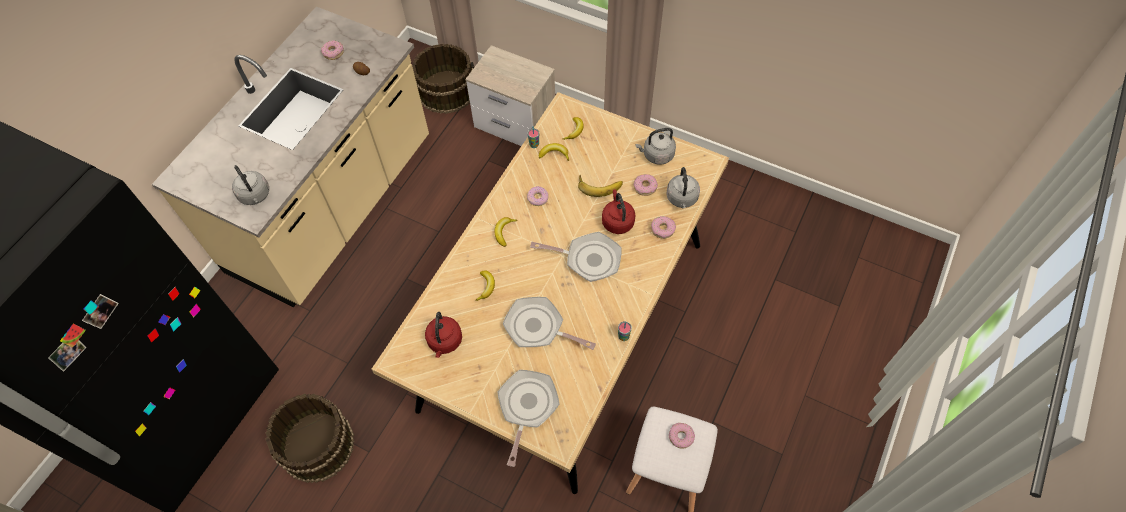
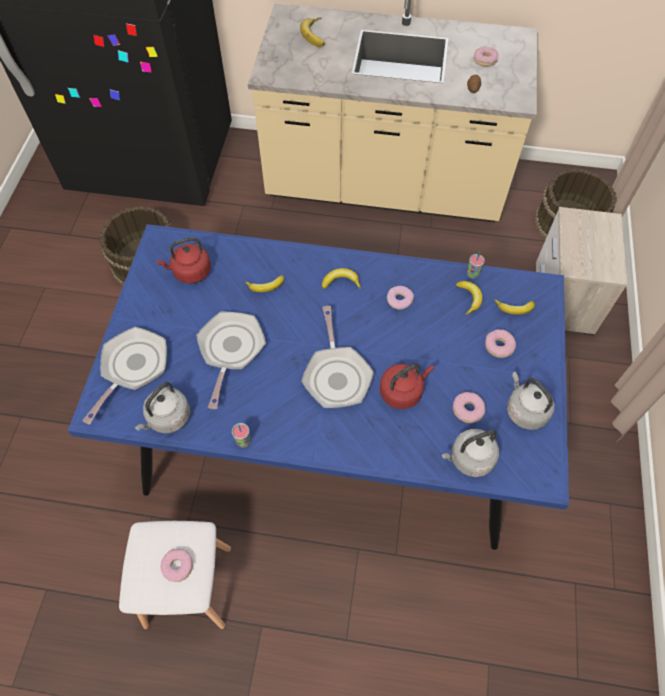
camera: 70 degrees right, 0 degrees up
(255, 196) = (288, 68): grey kettle -> grey kettle (167, 418)
(527, 407) = (132, 368): frying pan -> frying pan turned 60 degrees counterclockwise
(565, 325) = (330, 426): beige dining table -> blue dining table
(599, 185) = (447, 357): banana -> banana (317, 34)
(662, 229) = (412, 447): donut -> donut (499, 346)

